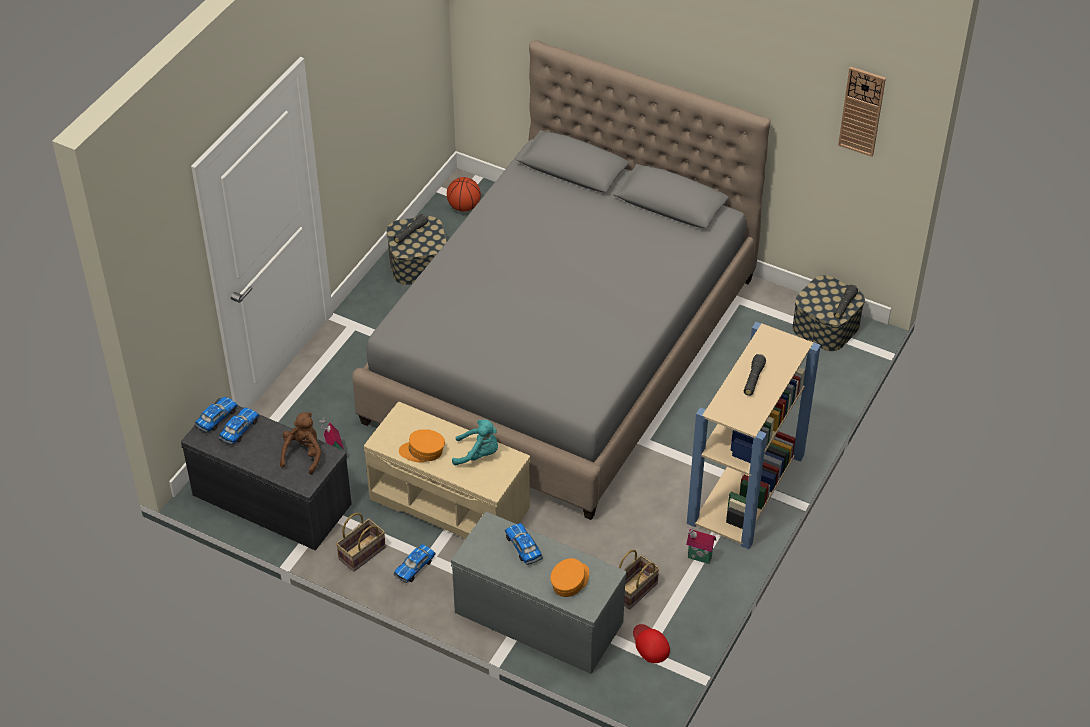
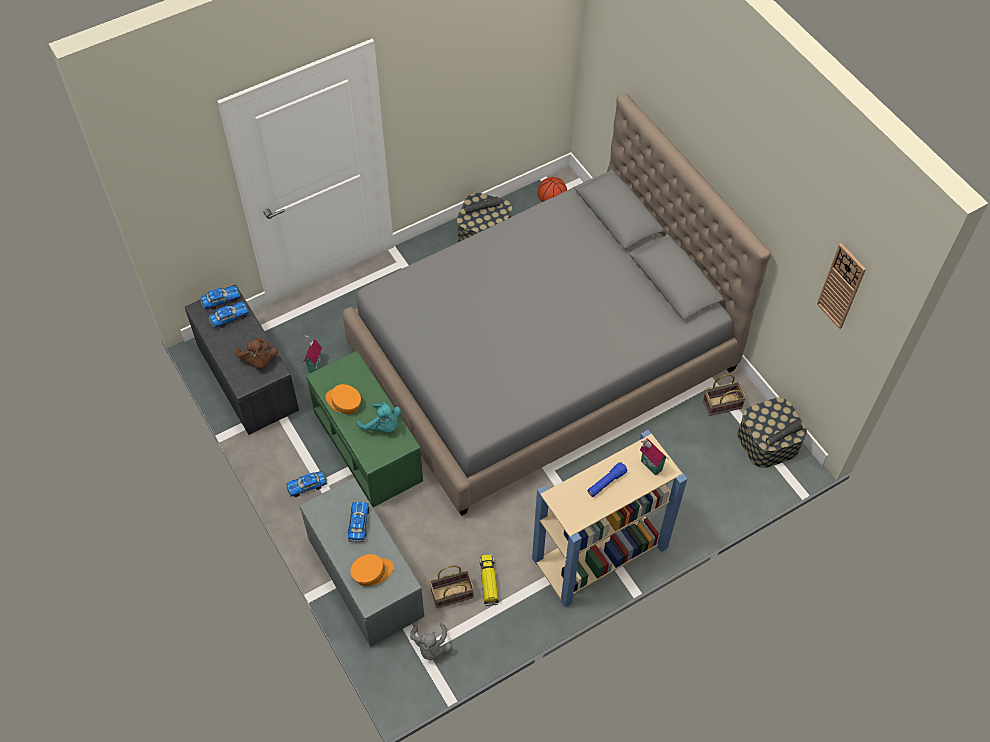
camera: 30 degrees right, 10 degrees up
(303, 454) = (259, 361): brown plush toy -> brown plush toy turned 105 degrees clockwise
(362, 554) = (277, 455): basket -> basket (721, 405)
(451, 503) = (369, 447): beige bench -> green bench
(650, 644) = (431, 647): red cap -> grey plush toy
(662, 563) = (489, 582): none -> toy truck
(699, 558) = (520, 594): toy house -> toy house (650, 466)
(753, 379) = (606, 482): black flashlight -> blue flashlight

